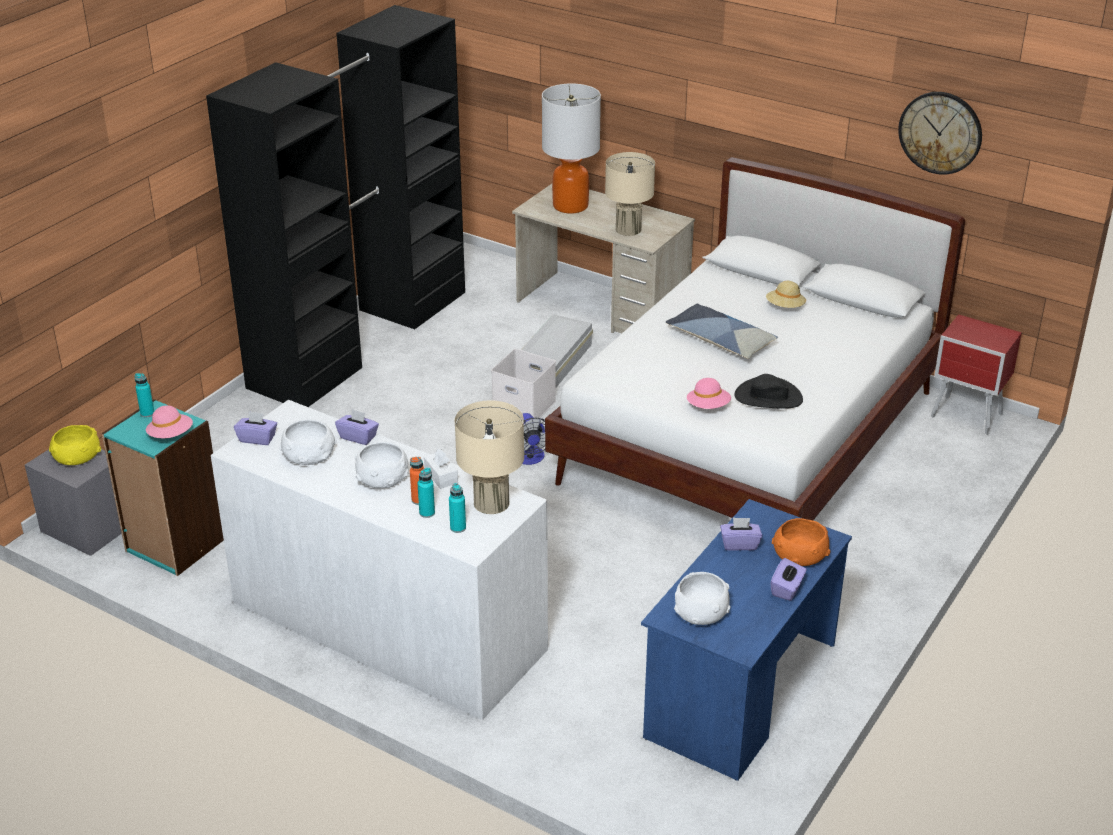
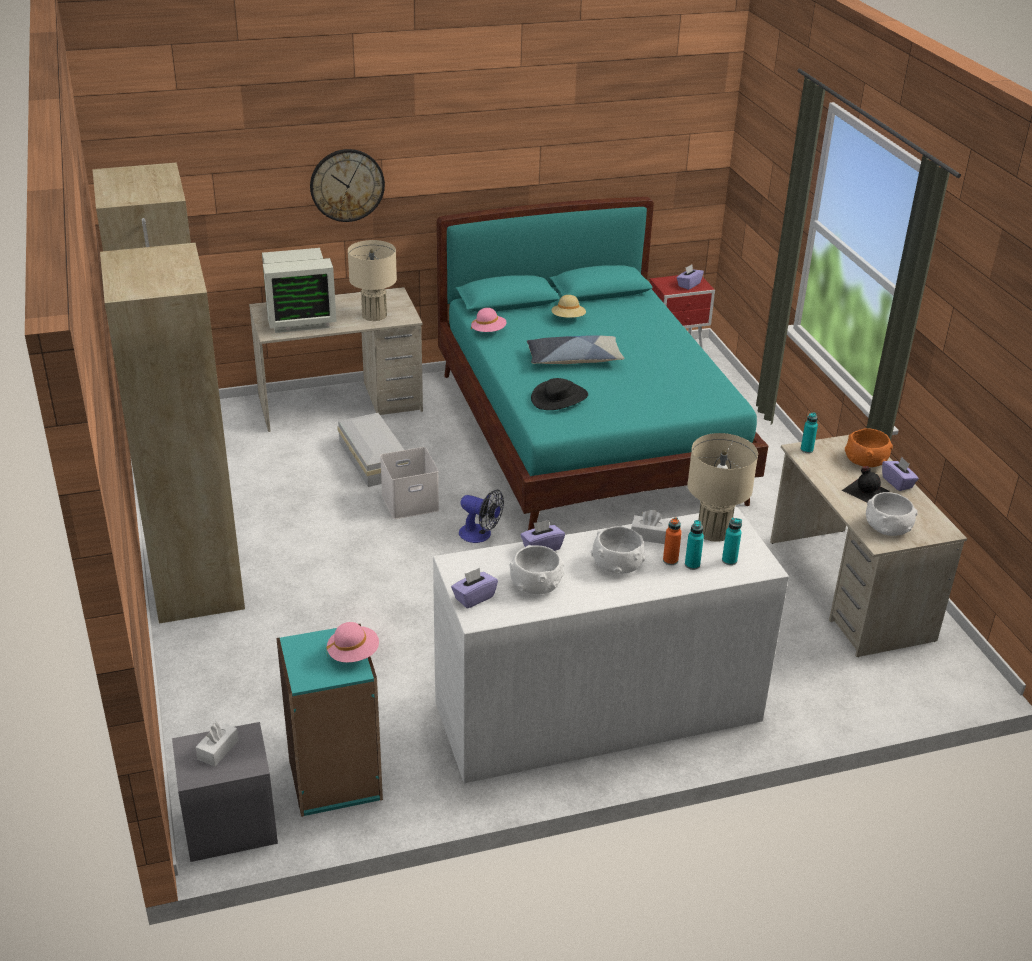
camera: 50 degrees left, 0 degrees up
(77, 457) = (218, 750): yellow bowl -> white tissue box
(147, 413) = (296, 652): turquoise bottle -> turquoise bottle (806, 450)
(361, 337) = (188, 525): black wardrobe -> beige wardrobe
(571, 206) = (299, 317): table lamp -> monitor
(708, 406) = (648, 405): pink hat -> pink hat (488, 331)
(739, 544) = (828, 474): purple tissue box -> purple tissue box (688, 285)
(741, 690) = (849, 590): blue desk -> beige desk
(744, 575) = (865, 490): none -> black bottle
(750, 437) = (587, 436): white bed -> turquoise bed
(768, 397) = (668, 379): black hat -> black hat (559, 398)
(940, 132) = (620, 133): wall clock -> wall clock (347, 185)

